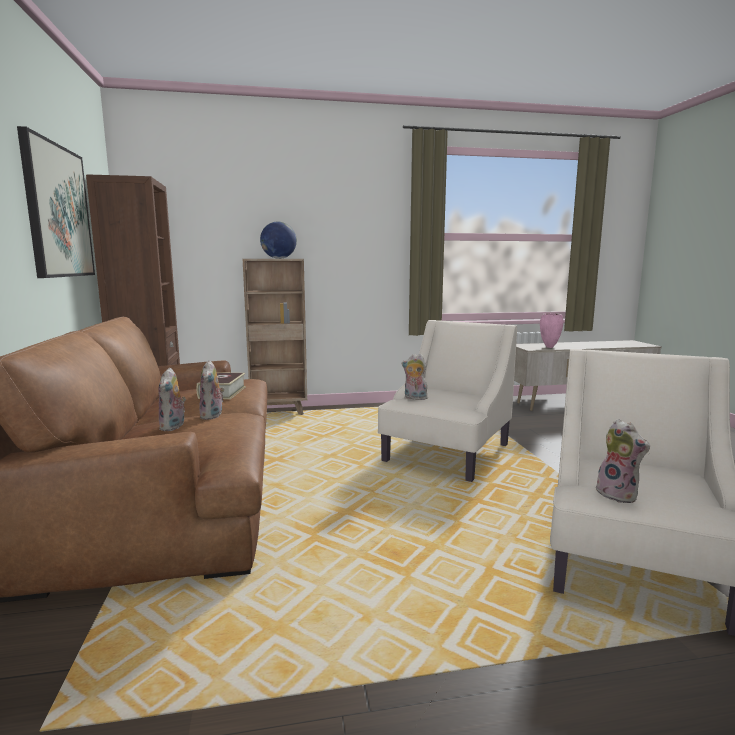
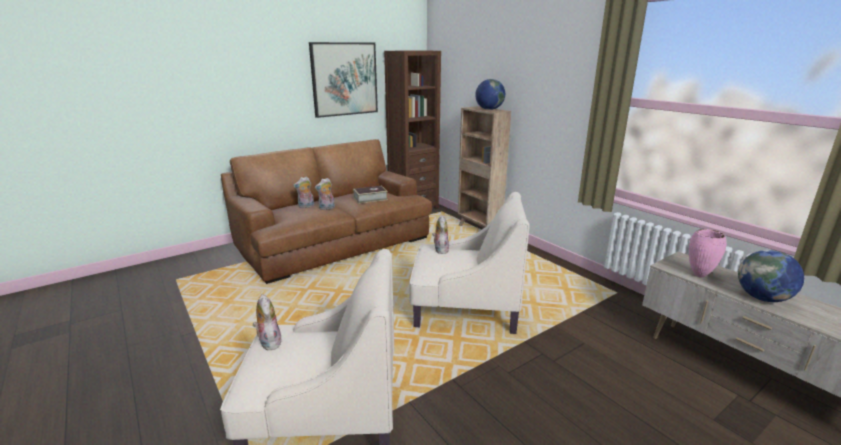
camera: 65 degrees right, 10 degrees up
(583, 346) = (762, 298): none -> globe
(619, 495) = (268, 342): plush toy -> plush toy turned 120 degrees clockwise

